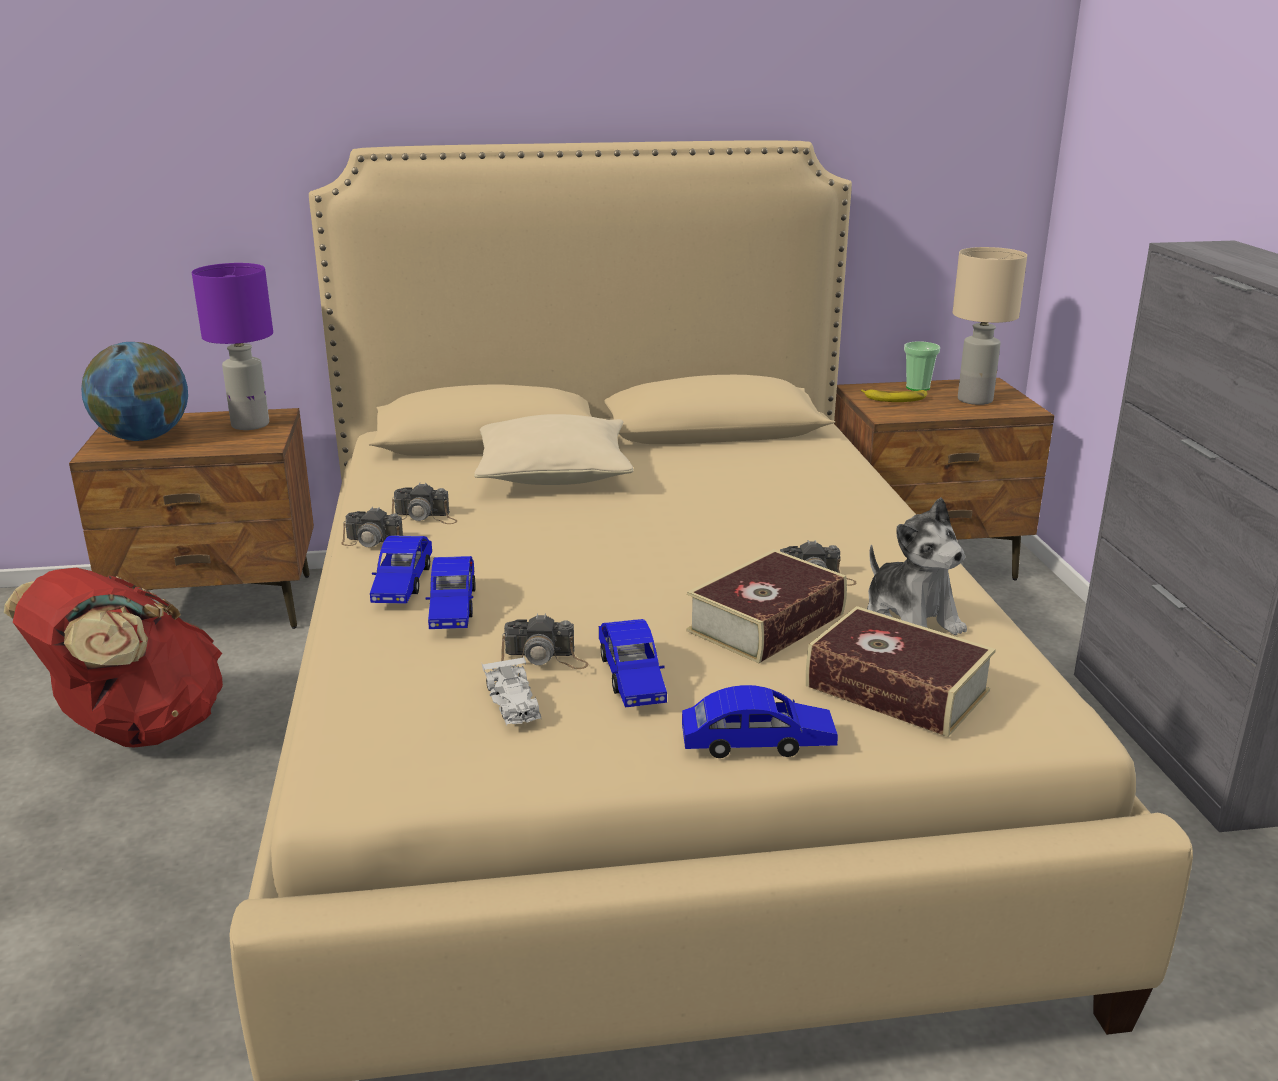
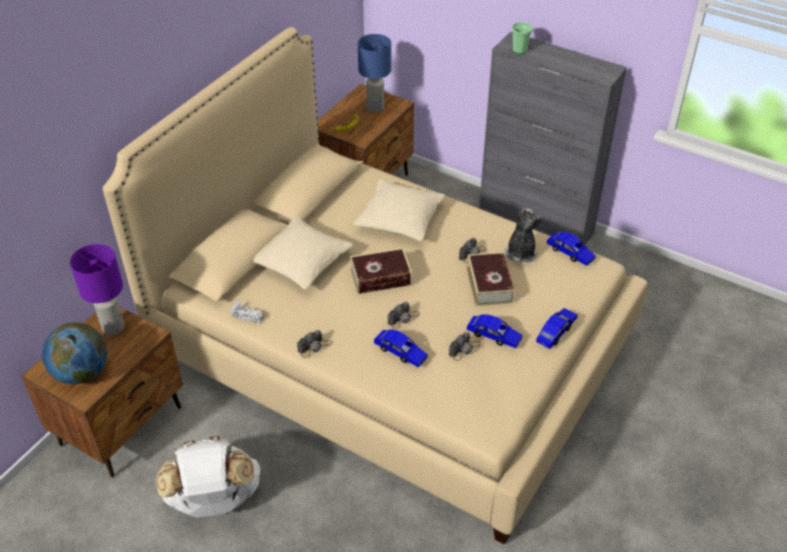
camera: 50 degrees left, 20 degrees up
(137, 730) = (214, 500): red backpack -> white backpack
(403, 583) = (363, 356): blue toy car -> blue toy car (570, 253)
(425, 517) = (304, 321): camera -> camera (403, 318)
(513, 702) = (485, 371): white toy car -> white toy car (248, 315)
(777, 498) = (400, 219): none -> beige pillow
(896, 689) = (556, 284): book -> book (381, 277)
(911, 619) = (520, 252): plush toy -> plush toy turned 90 degrees counterclockwise
(918, 387) = (343, 110): cup -> cup (519, 50)
(974, 399) = (375, 107): beige table lamp -> blue table lamp

